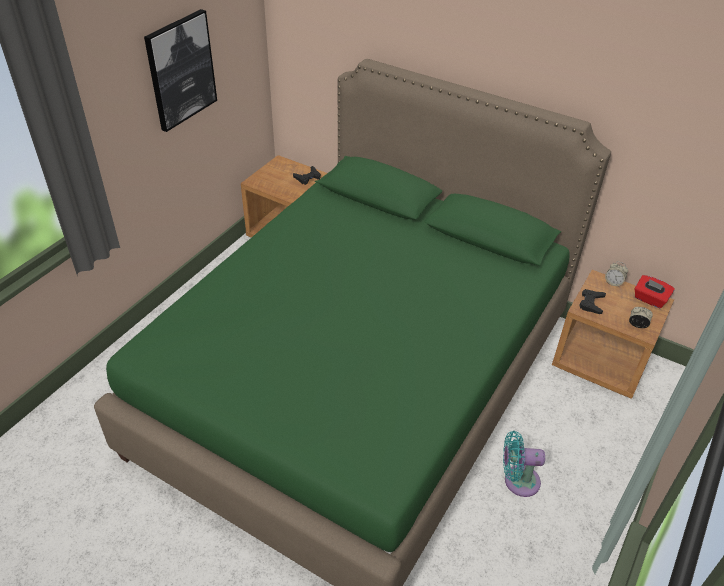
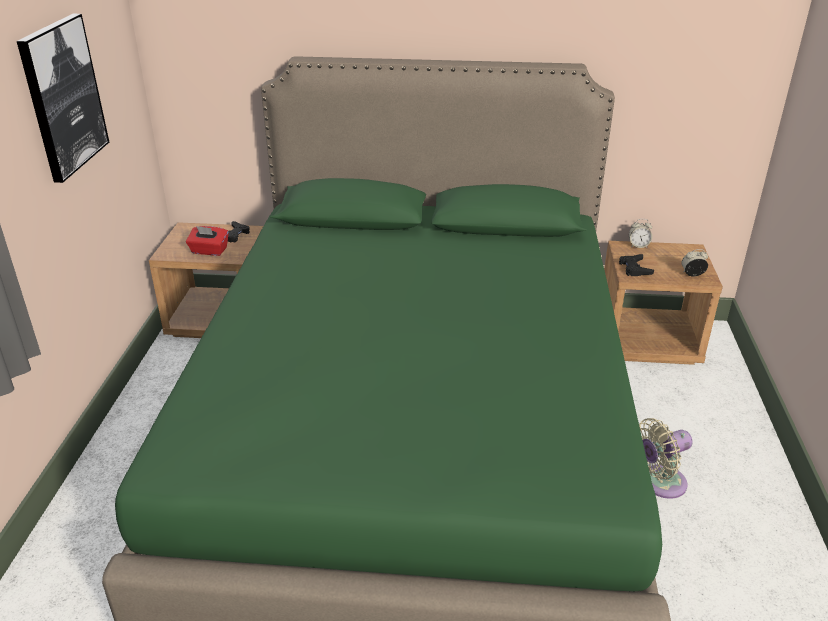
camera: 25 degrees left, 10 degrees down
(518, 480) = (659, 483): turquoise fan -> beige fan
(649, 299) = (683, 250): red tissue box -> red tissue box (209, 251)

